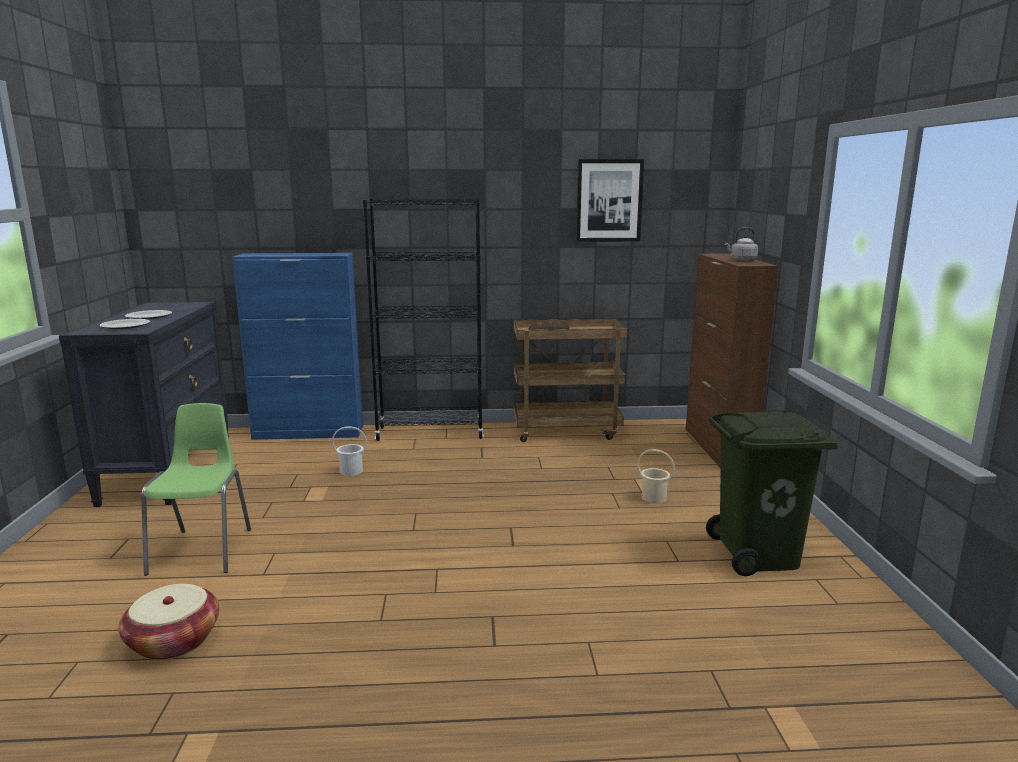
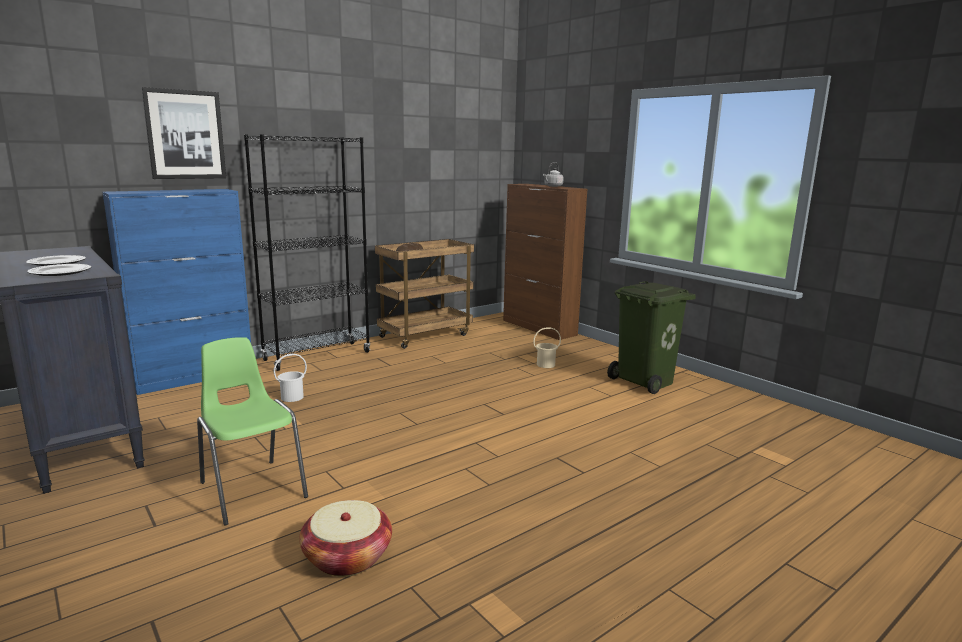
camera: 35 degrees left, 0 degrees up
(609, 200) = (438, 142): picture -> picture (185, 135)

